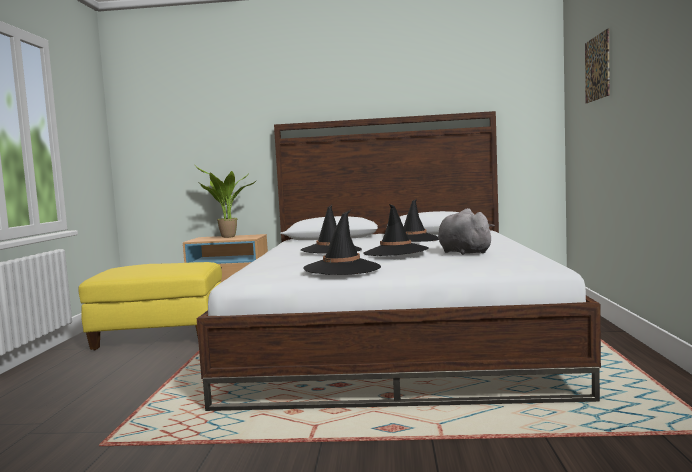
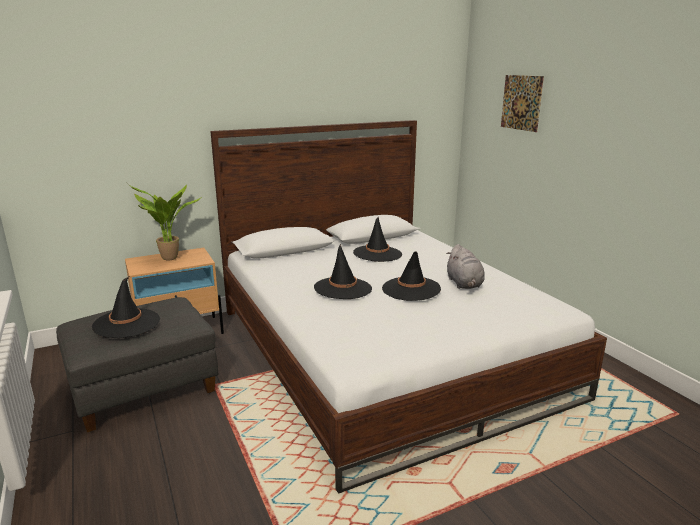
camera: 30 degrees left, 15 degrees up
(161, 335) = (145, 388): yellow ottoman -> grey ottoman
(342, 268) = (422, 334): black hat -> black hat (127, 323)
(463, 252) = (464, 284): grey plush toy -> grey plush toy turned 135 degrees counterclockwise

